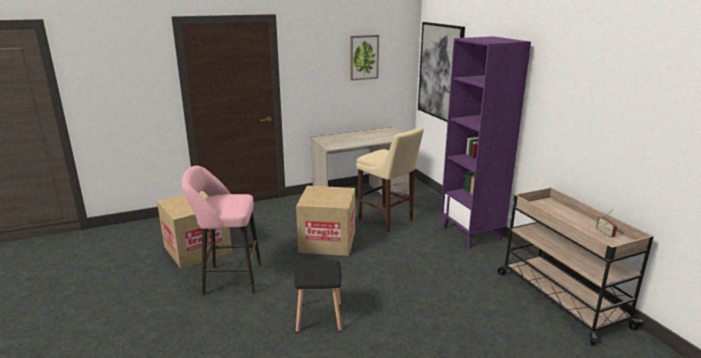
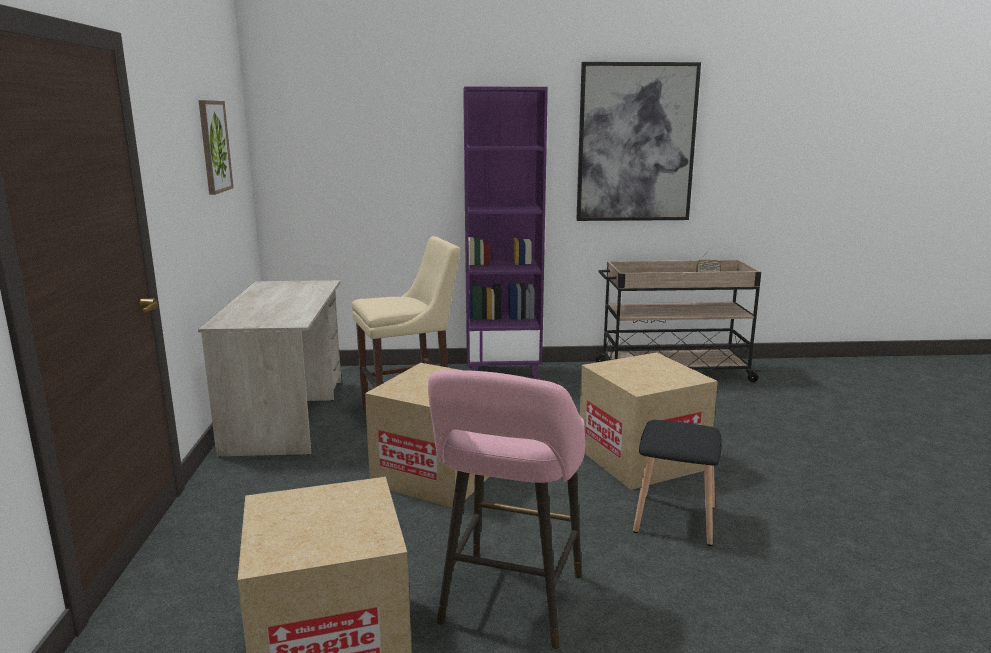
camera: 70 degrees left, 5 degrees down
(388, 299) = (641, 458): none -> cardboard box
(440, 71) = (328, 162): picture -> picture (636, 143)

